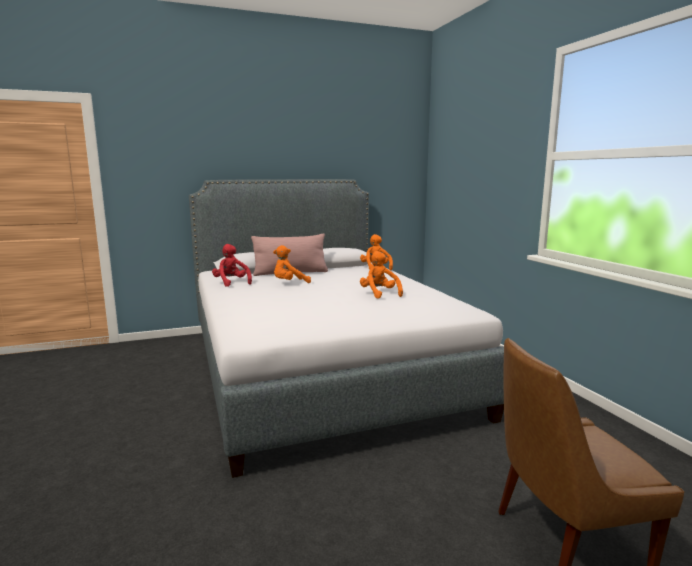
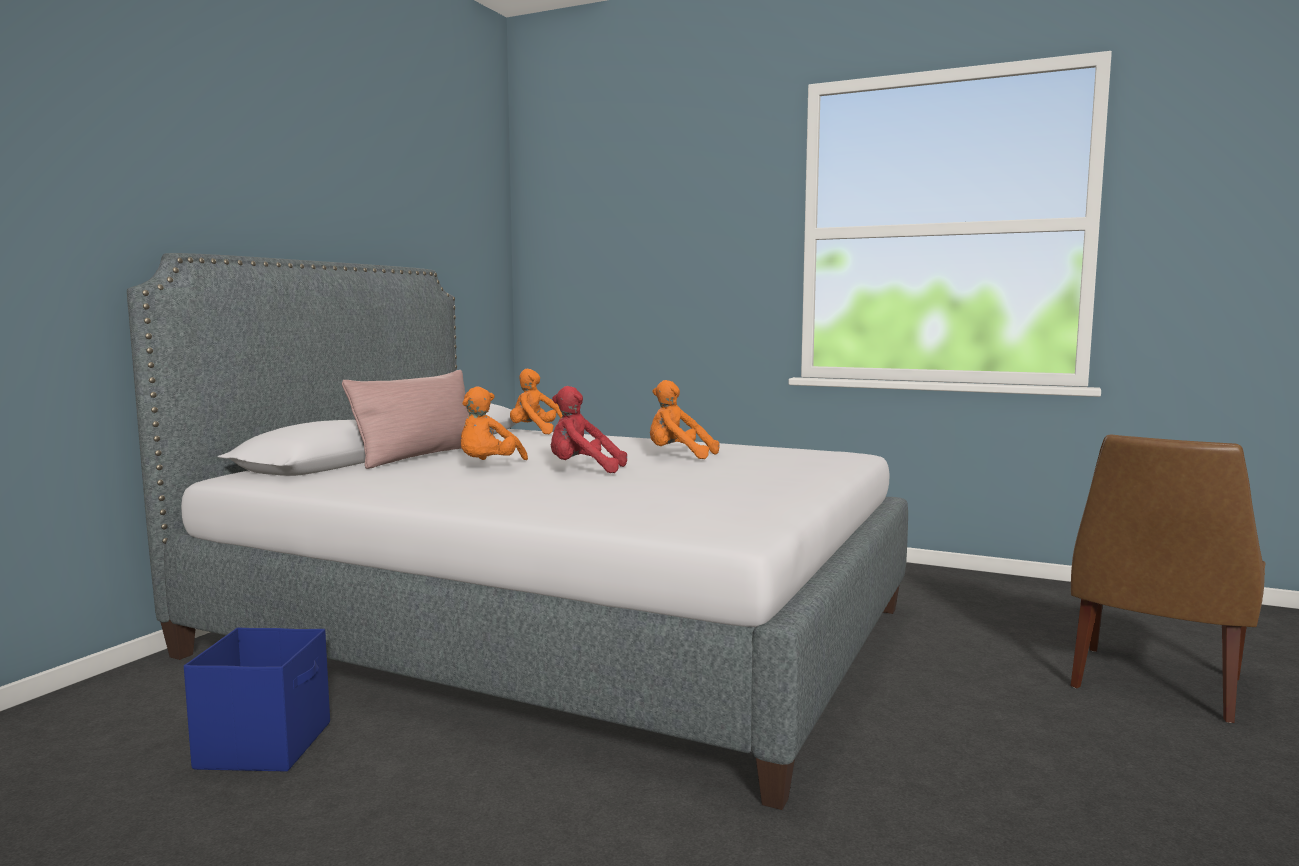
camera: 45 degrees left, 5 degrees down
(168, 375) = (266, 745): none -> blue storage box
(231, 283) = (372, 483): red plush toy -> red plush toy (582, 470)

